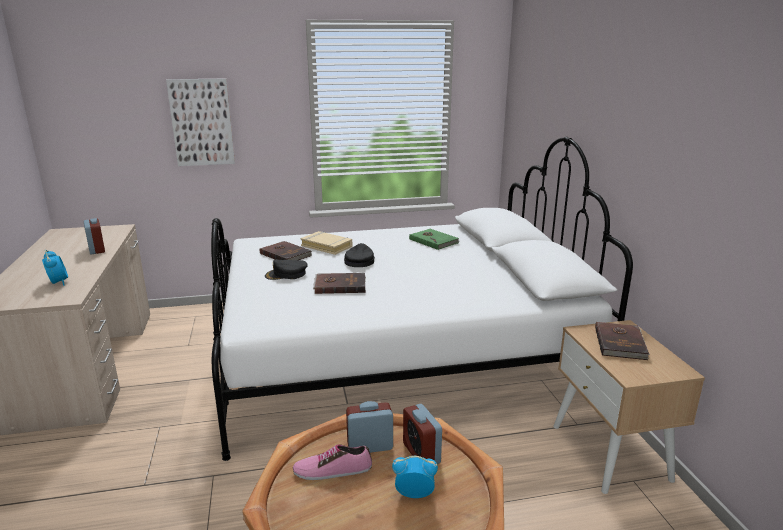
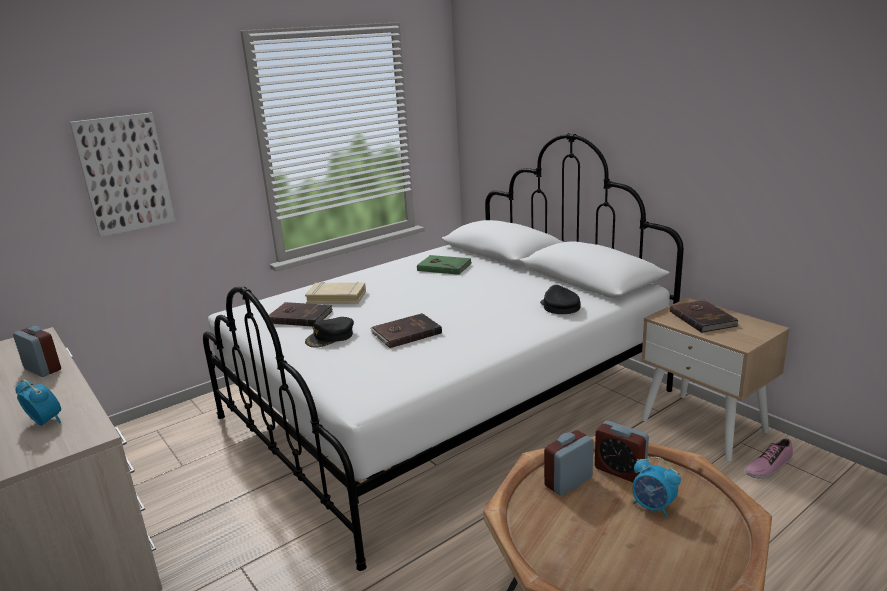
camera: 25 degrees left, 0 degrees up
(332, 470) = (559, 516): shoe -> shoe (768, 466)
(359, 261) = (394, 304): black cap -> black cap (559, 306)
(414, 493) = (653, 507): alarm clock -> alarm clock turned 120 degrees counterclockwise

